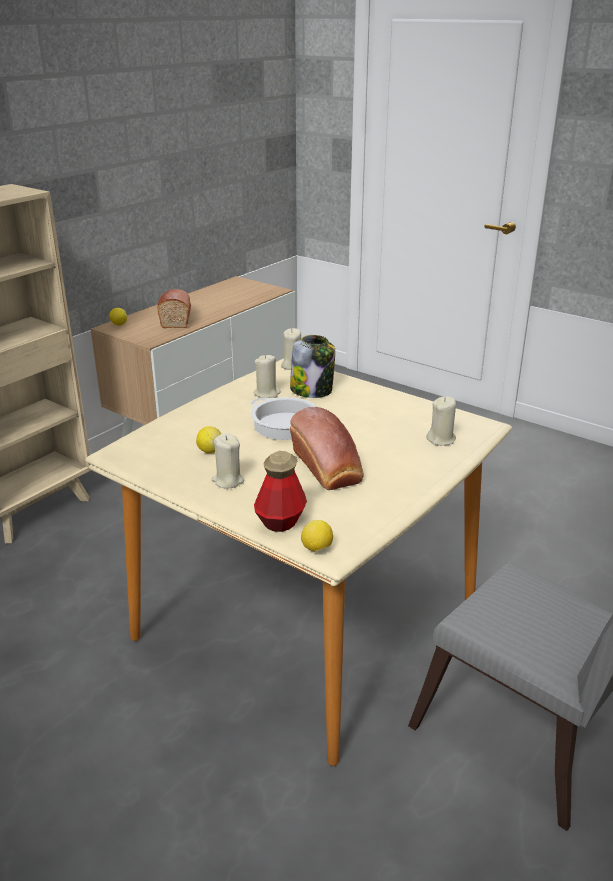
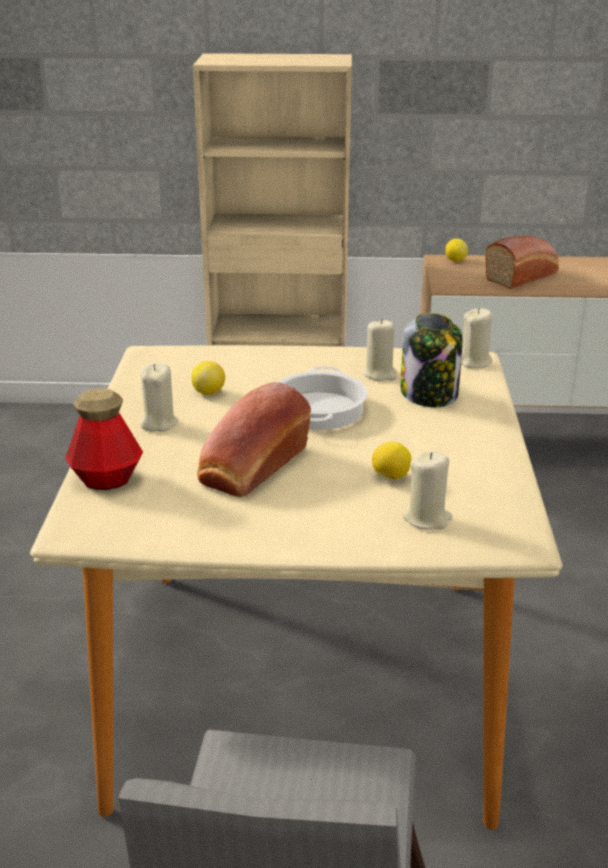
camera: 55 degrees right, 0 degrees up
(317, 549) = (71, 519): lemon -> lemon (390, 477)

